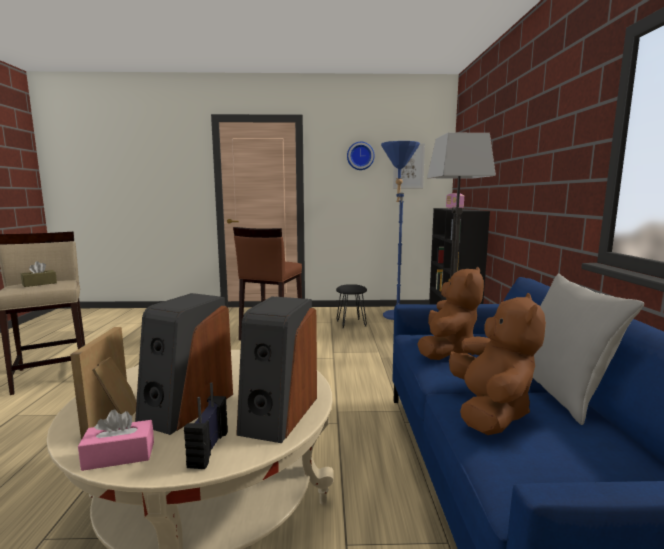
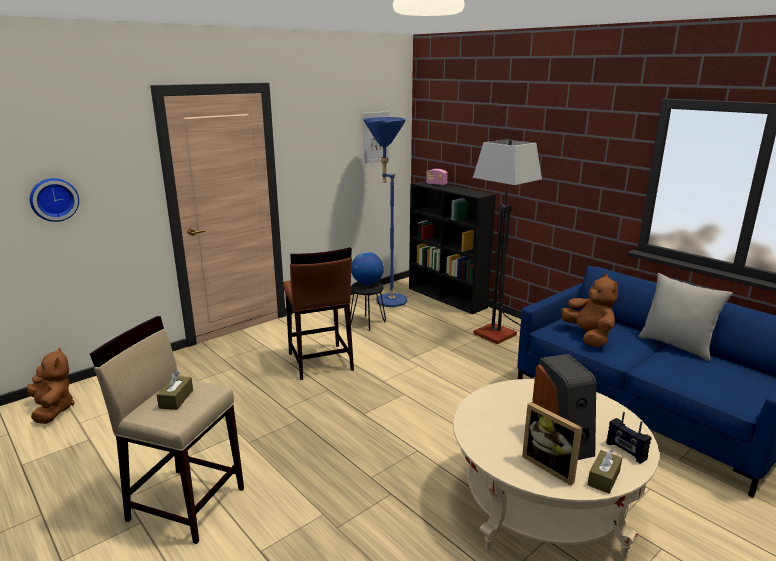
camera: 40 degrees left, 10 degrees up
(119, 455) = (603, 478): pink tissue box -> brown tissue box
(278, 414) = (608, 418): speaker -> none
(352, 286) = (367, 283): none -> globe
(360, 156) = (331, 130): wall clock -> wall clock (54, 199)
(489, 411) = (673, 370): brown plush toy -> brown plush toy (53, 410)

